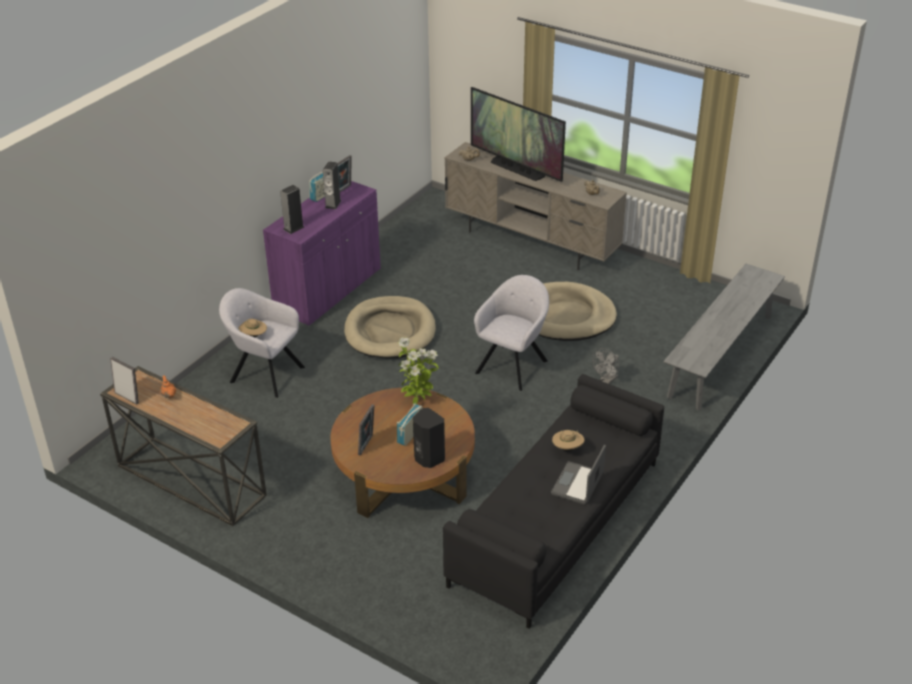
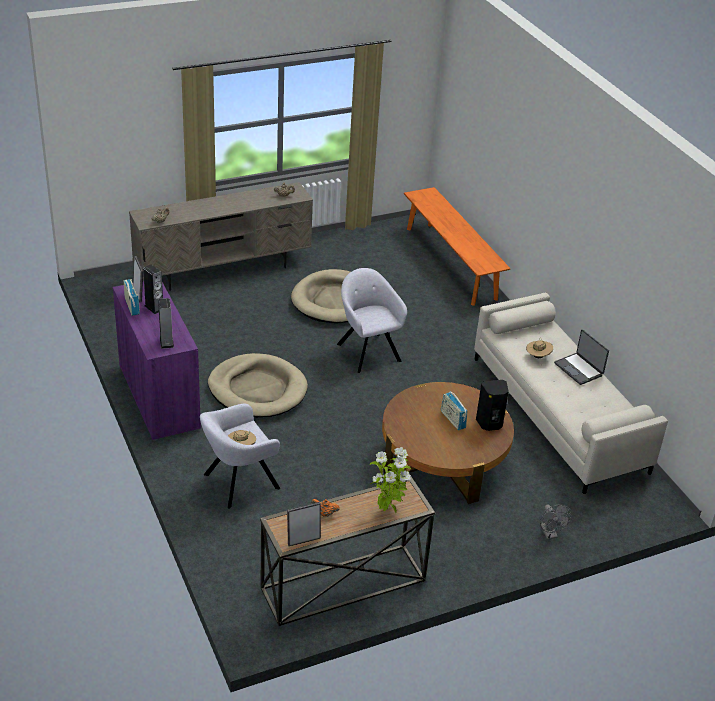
camera: 60 degrees left, 0 degrees up
(367, 445) = (447, 446): picture frame -> none
(417, 403) = (418, 400): potted plant -> potted plant (388, 510)
(516, 169) = (205, 208): television -> none
(556, 523) = (559, 414): black sofa -> beige sofa
(606, 381) = (429, 320): grey fan -> grey fan (550, 534)
(720, 356) = (450, 263): grey bench -> orange bench

